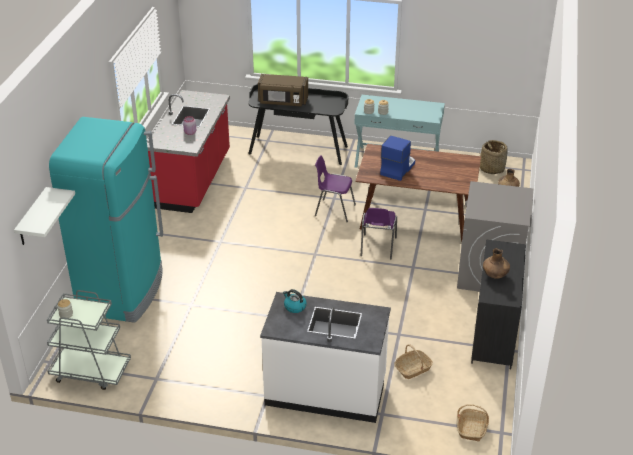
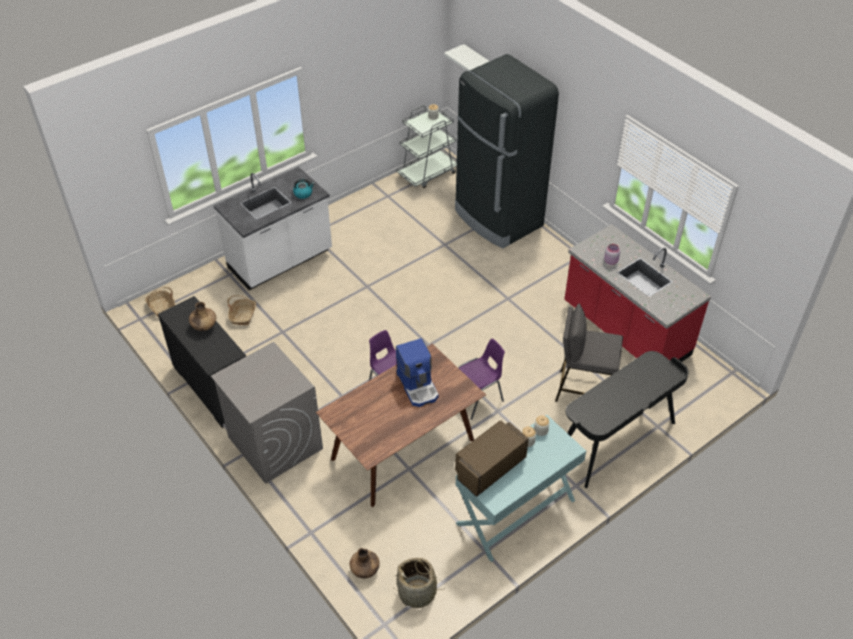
camera: 130 degrees right, 10 degrees up
(122, 292) = (497, 219): turquoise fridge -> black fridge
(272, 175) = (583, 390): none -> grey stool
(283, 101) = (636, 380): brown microwave -> brown microwave (489, 467)

